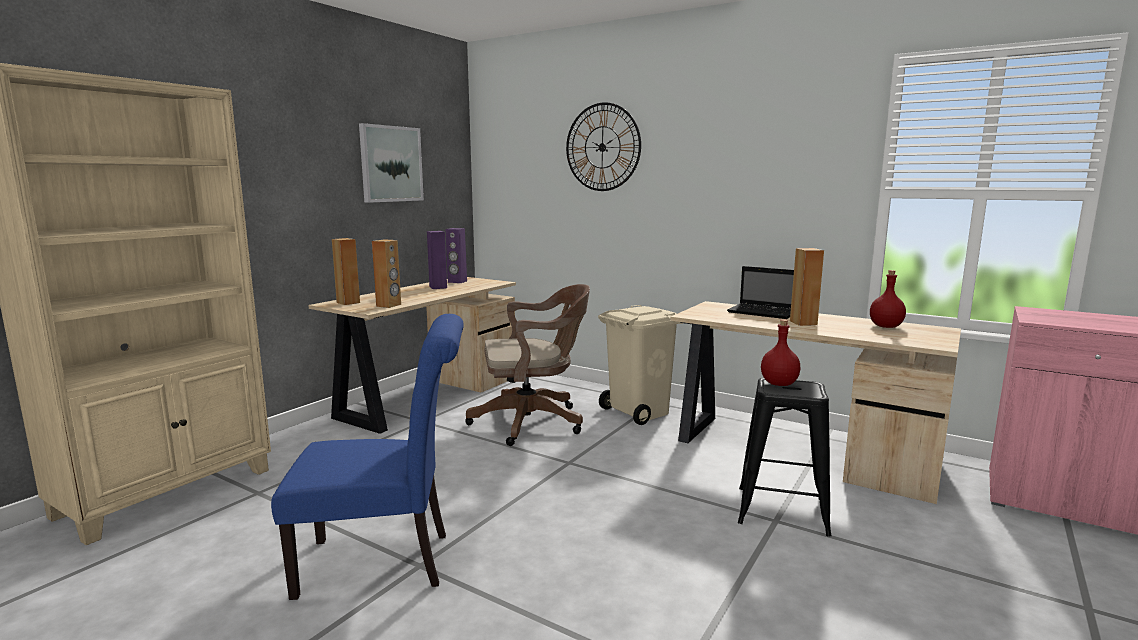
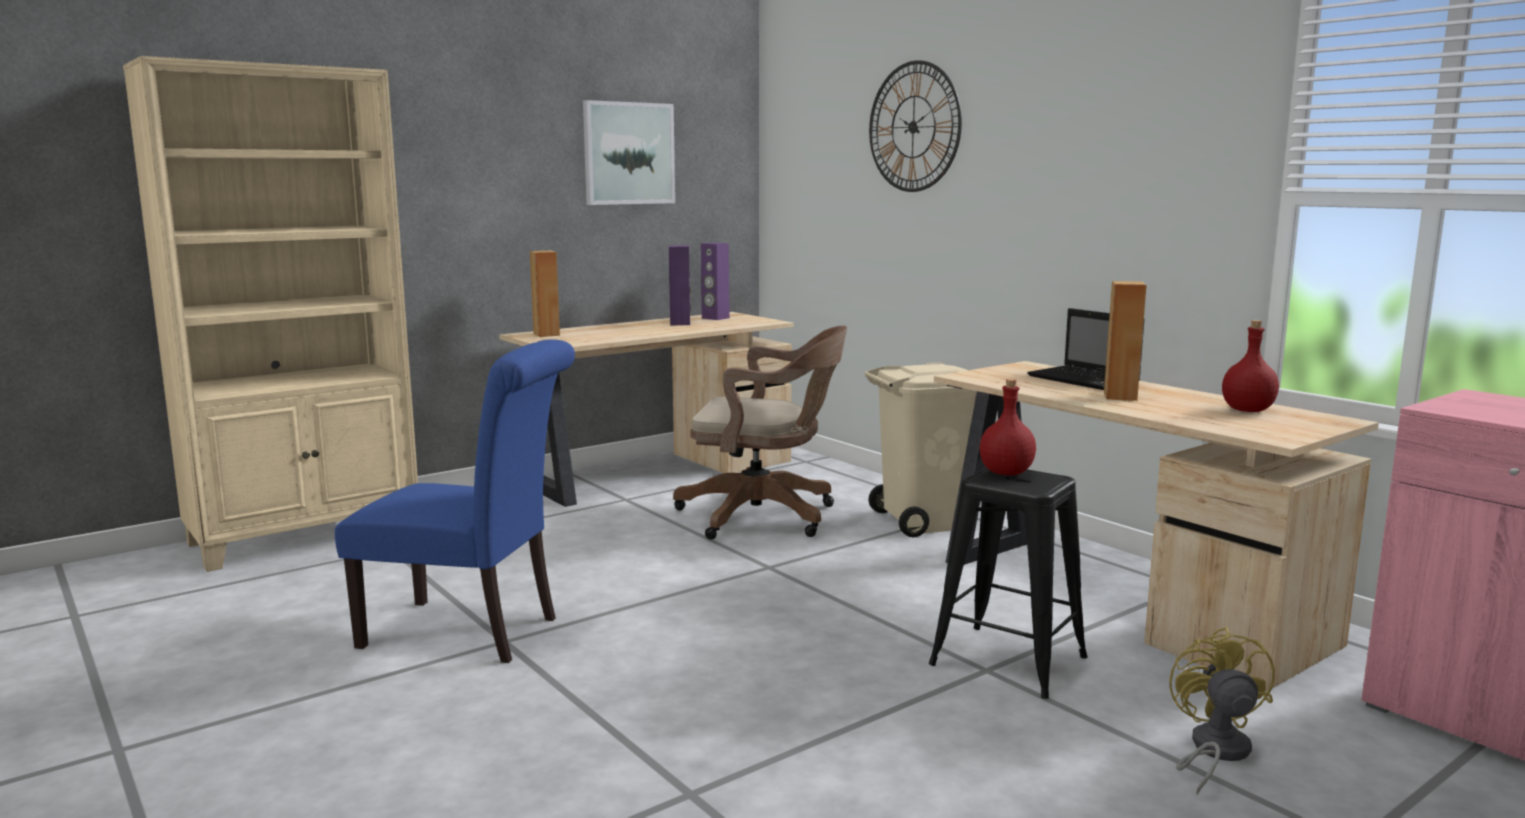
camera: 20 degrees right, 0 degrees up
(389, 305) = (588, 340): brown speaker -> none
(954, 556) = (1213, 751): none -> yellow fan

